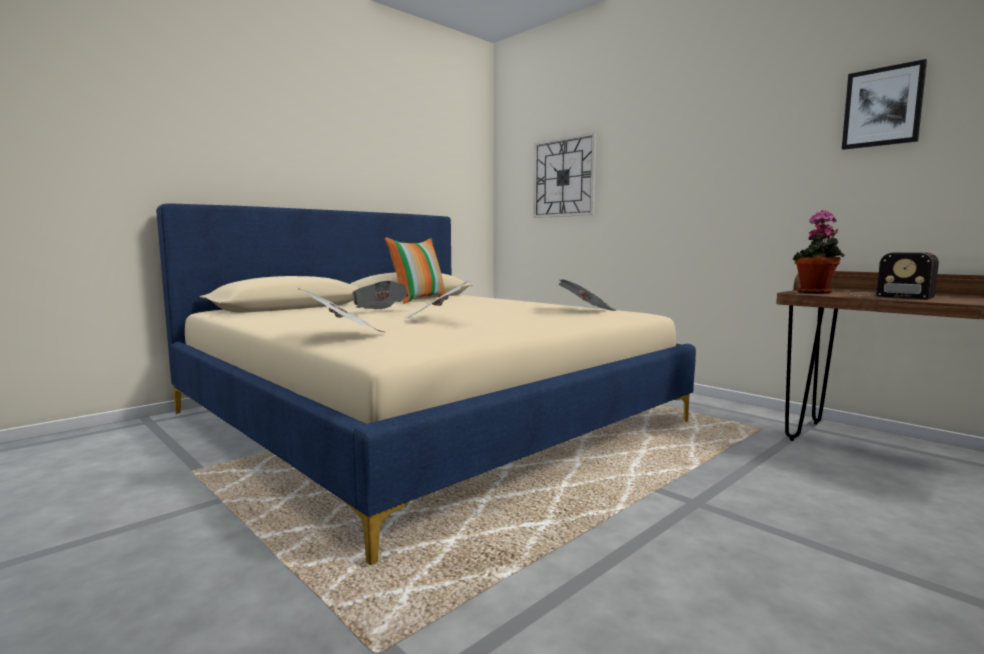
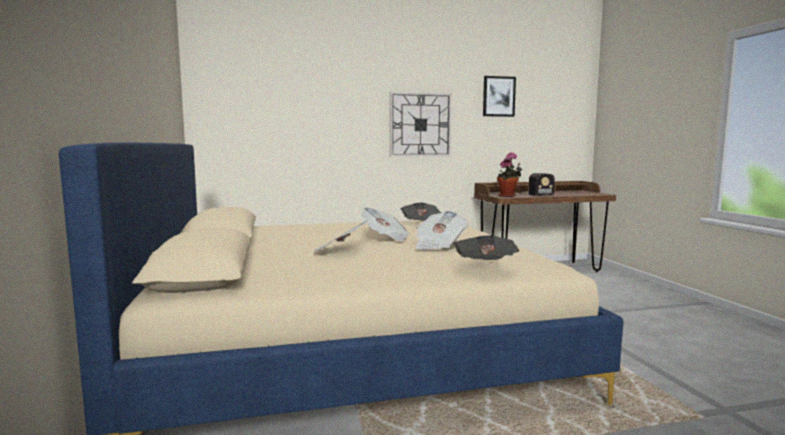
camera: 60 degrees left, 0 degrees up
(419, 300) = (261, 237): pillow -> none
(461, 311) = (385, 237): none -> newspaper
(564, 177) = (281, 111): wall clock -> wall clock (420, 125)

